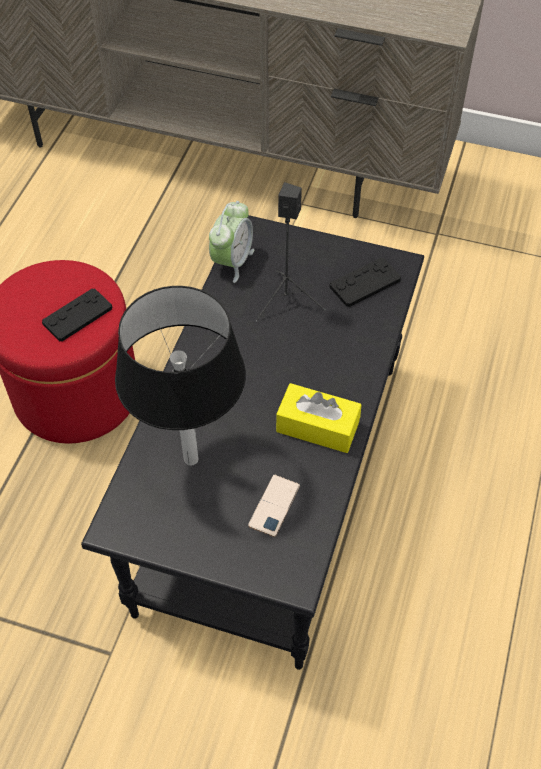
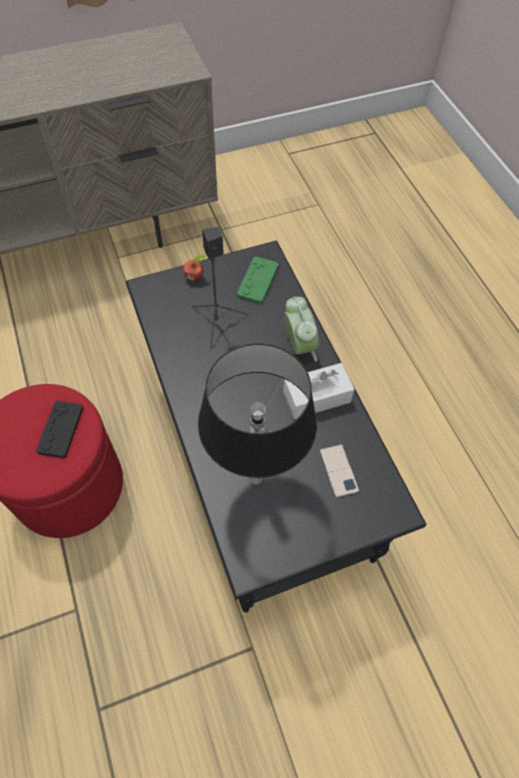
camera: 40 degrees left, 5 degrees up
(232, 262) = (154, 318): alarm clock -> alarm clock (299, 346)
(305, 245) = (195, 277): none -> apple
(317, 427) = (316, 397): yellow tissue box -> white tissue box
(365, 283) = (257, 280): black game controller -> green game controller

